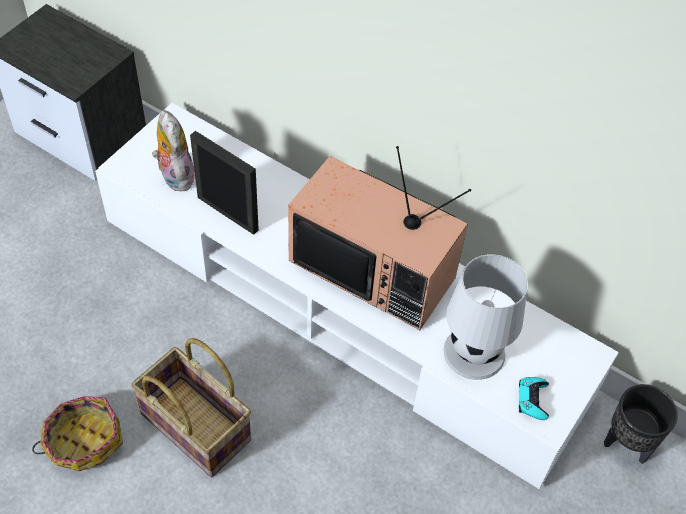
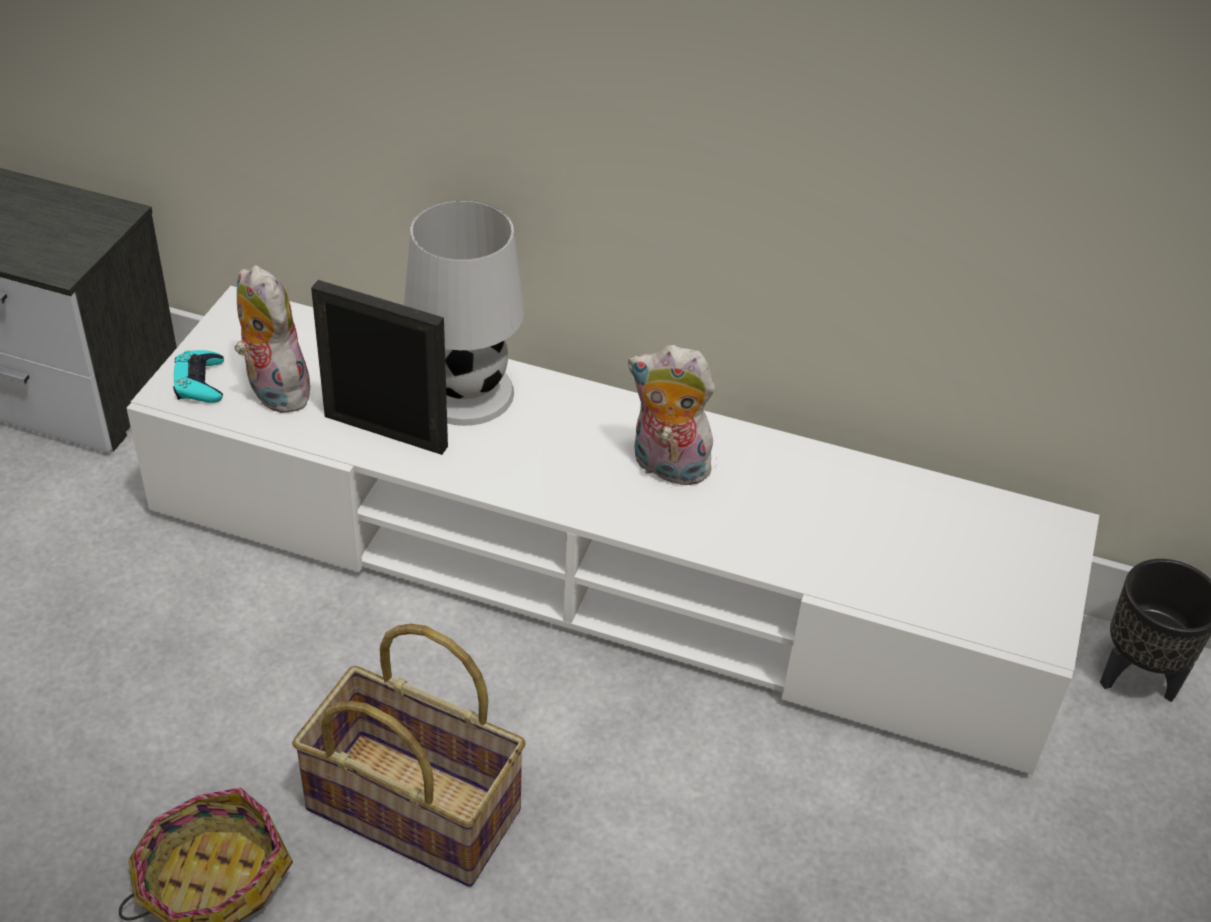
camera: 15 degrees left, 10 degrees down
(375, 268) = (666, 467): television -> plush toy
(474, 351) = (876, 558): white table lamp -> white table lamp (464, 391)
(532, 400) = (999, 611): turquoise game controller -> turquoise game controller (200, 383)

